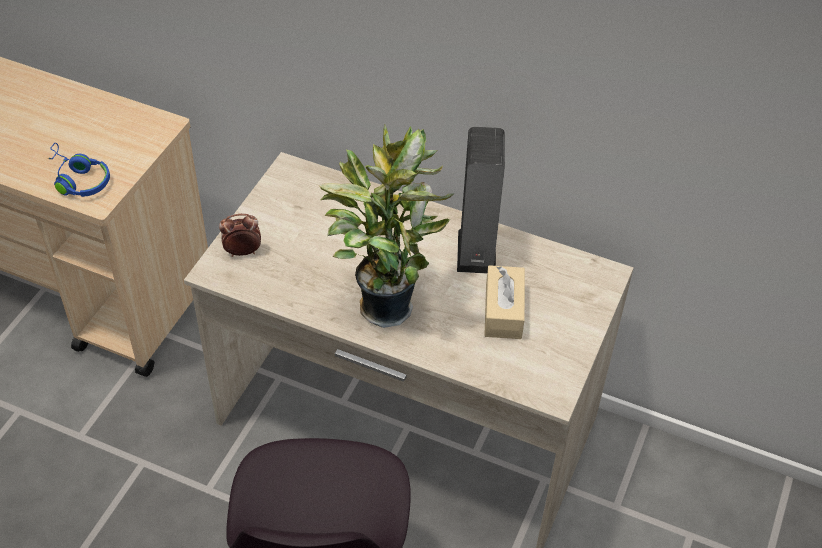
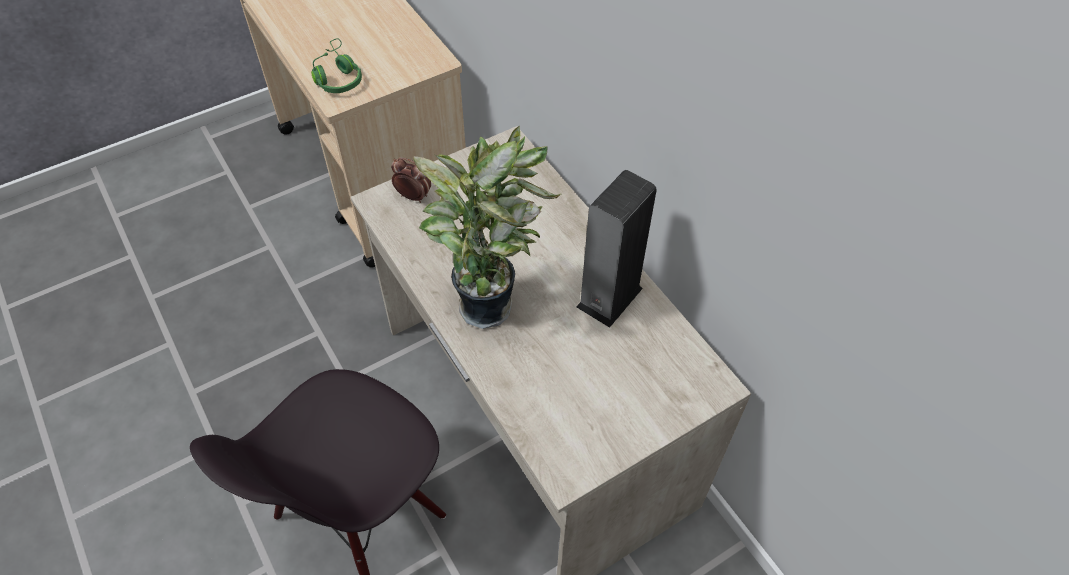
camera: 35 degrees right, 5 degrees up
(78, 179) = (337, 77): blue headphones -> green headphones
(503, 311) = (586, 367): beige tissue box -> none

